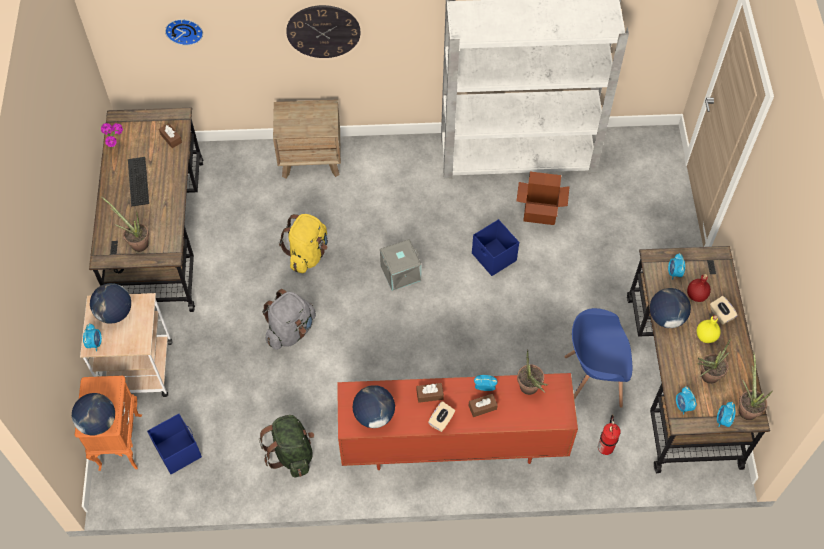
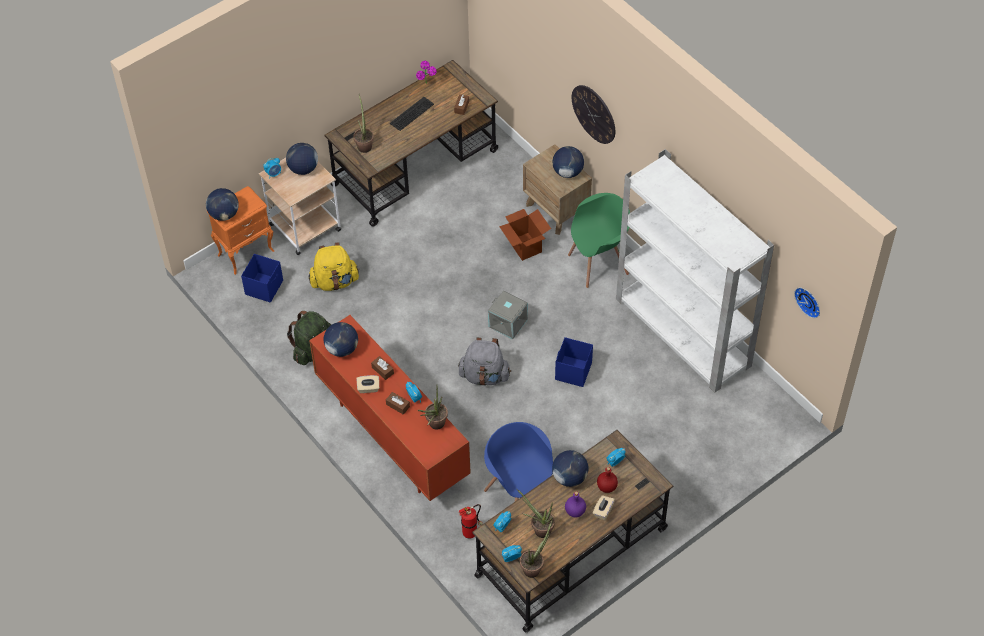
camera: 55 degrees right, 5 degrees down
(184, 29) = (517, 41): wall clock -> wall clock (809, 301)
(291, 331) = (404, 289): grey backpack -> grey backpack (484, 376)
(308, 254) = (475, 259): yellow backpack -> yellow backpack (335, 281)
(314, 112) = (567, 172): none -> globe
(396, 166) = (599, 264): none -> green chair
(539, 213) = (640, 377): cardboard box -> cardboard box (525, 246)
(706, 336) = (575, 511): yellow bottle -> purple bottle

